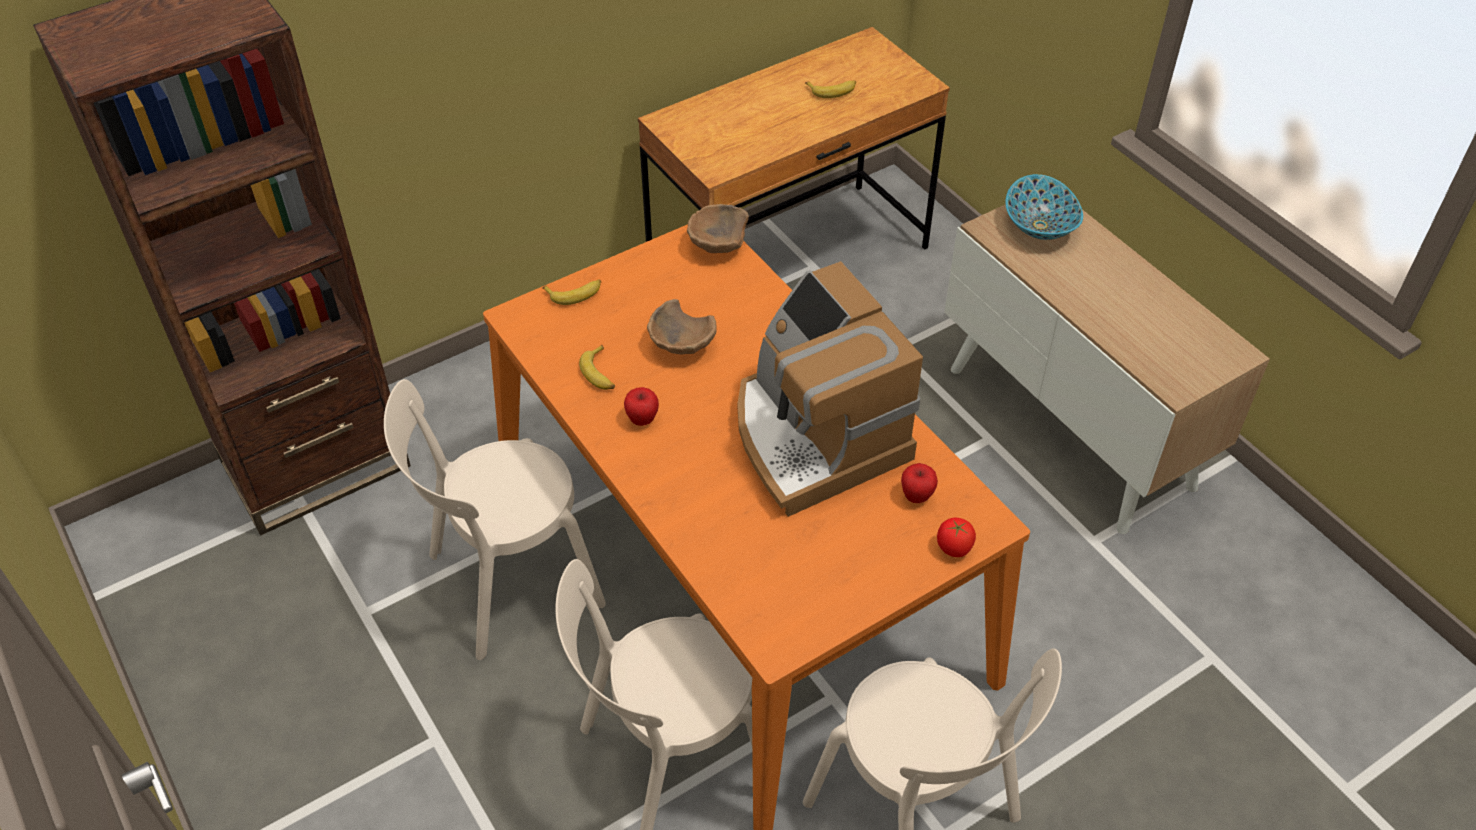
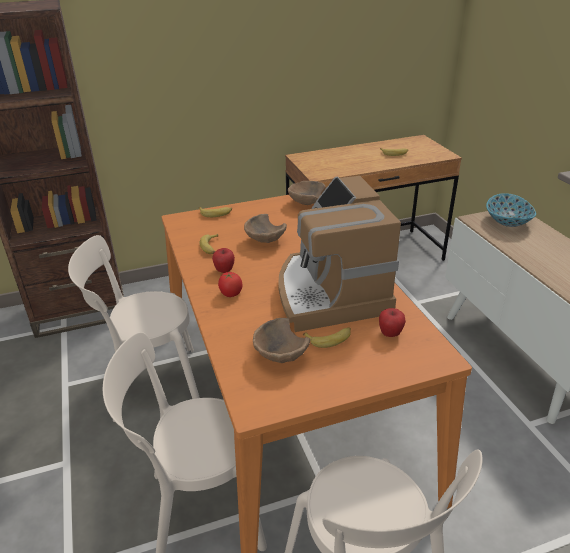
camera: 15 degrees right, 15 degrees down
(781, 562) = (280, 357): none -> brown bowl
(838, 520) = (329, 339): none -> banana
(953, 548) = (409, 368): tomato -> tomato (230, 294)

